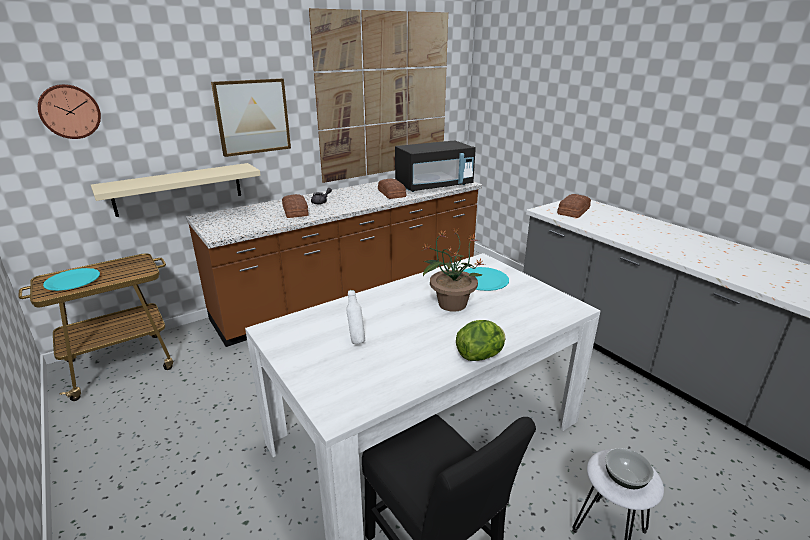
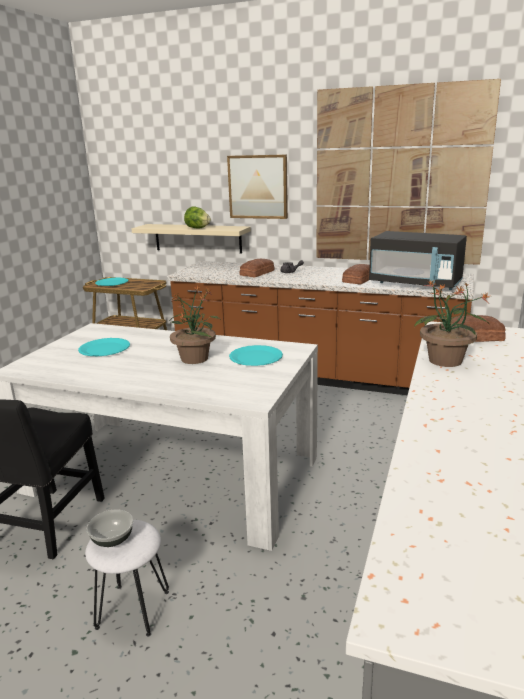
camera: 55 degrees right, 5 degrees down
(69, 111) = (142, 172): wall clock -> none
(356, 340) = (105, 349): white bottle -> turquoise plate
(480, 356) = (122, 386): lettuce -> lettuce (197, 228)
(608, 229) = (446, 361): none -> potted plant

